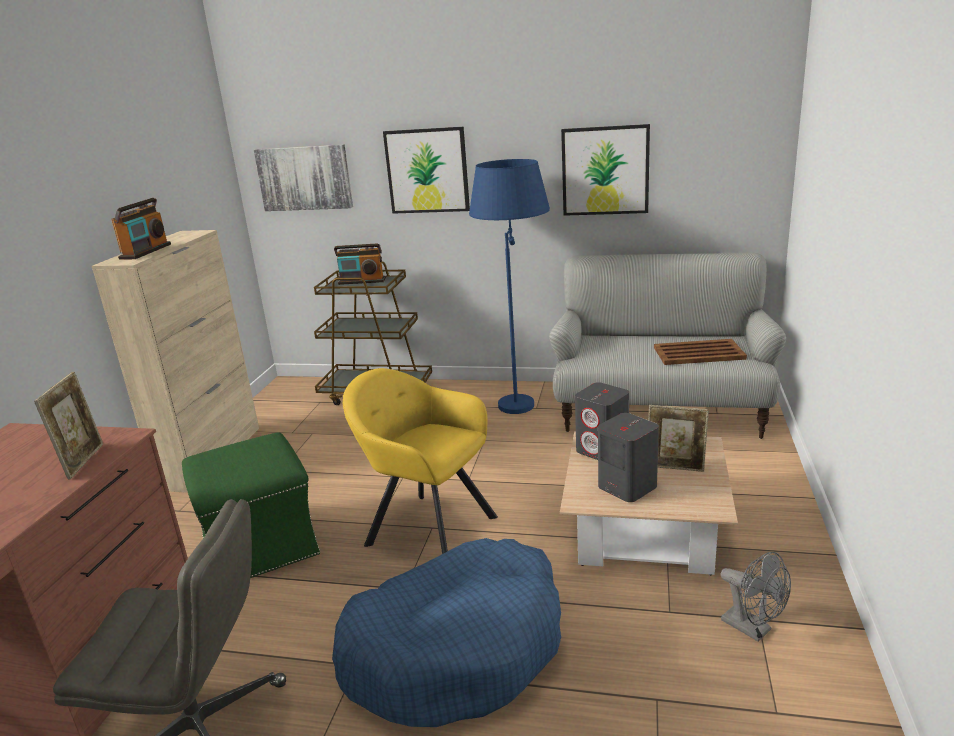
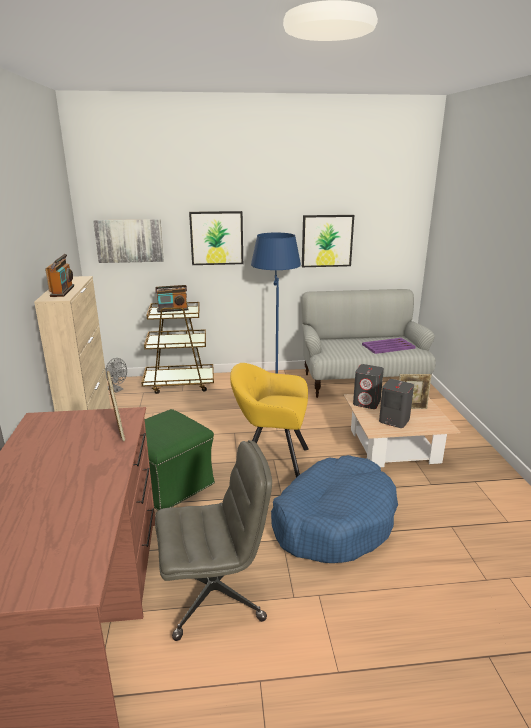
camera: 20 degrees left, 0 degrees up
(699, 353) = (388, 346): brown tray -> purple tray
(753, 629) = (475, 486): grey fan -> grey fan (116, 390)

